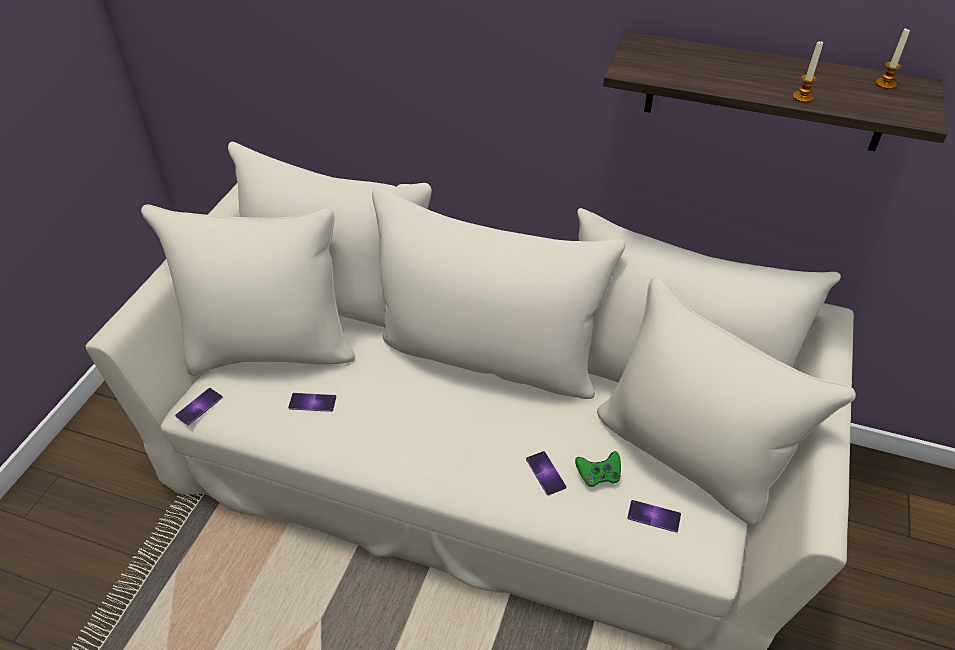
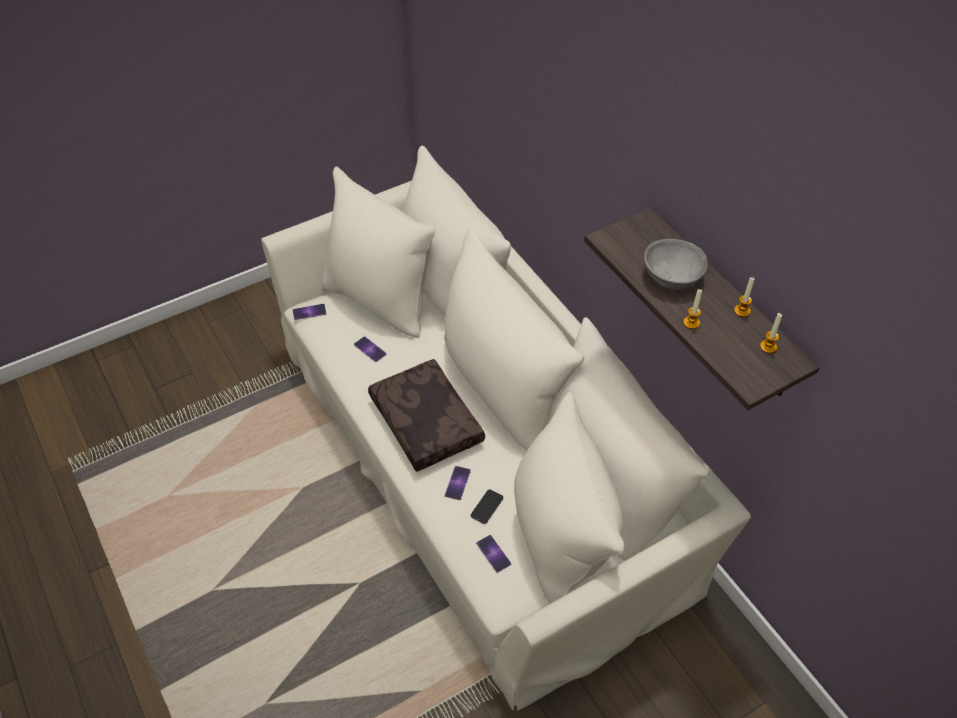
camera: 40 degrees right, 5 degrees up
(448, 437) = (424, 422): none -> brown pillow
(598, 476) = (487, 507): green game controller -> phone
(729, 72) = (671, 277): none -> grey bowl
(823, 69) = (742, 311): none -> candle

